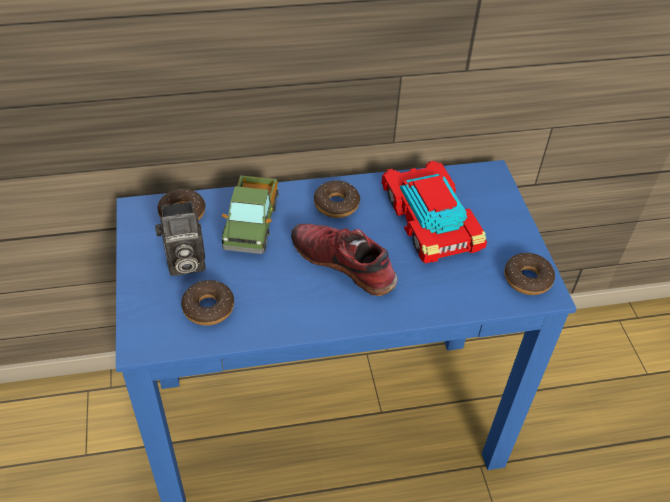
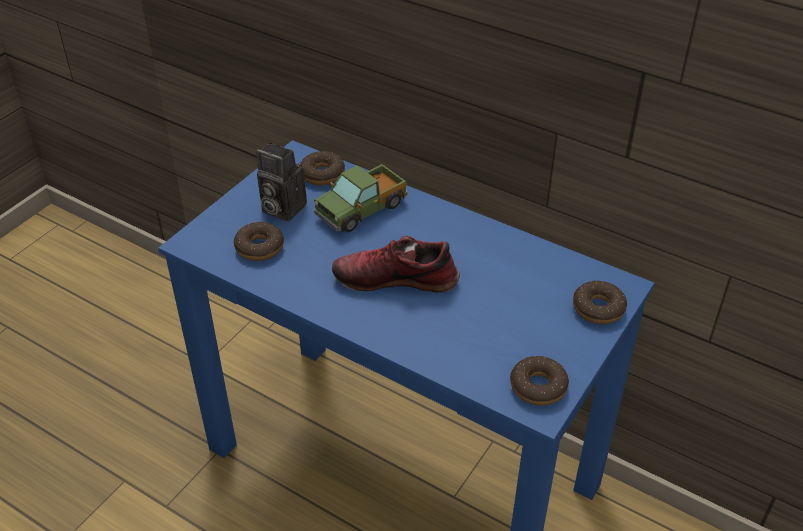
camera: 45 degrees right, 5 degrees down
(336, 204) = (446, 232): donut -> donut (598, 308)
(345, 263) = (396, 278): shoe -> shoe turned 75 degrees counterclockwise
(431, 219) = (513, 289): toy car -> none

